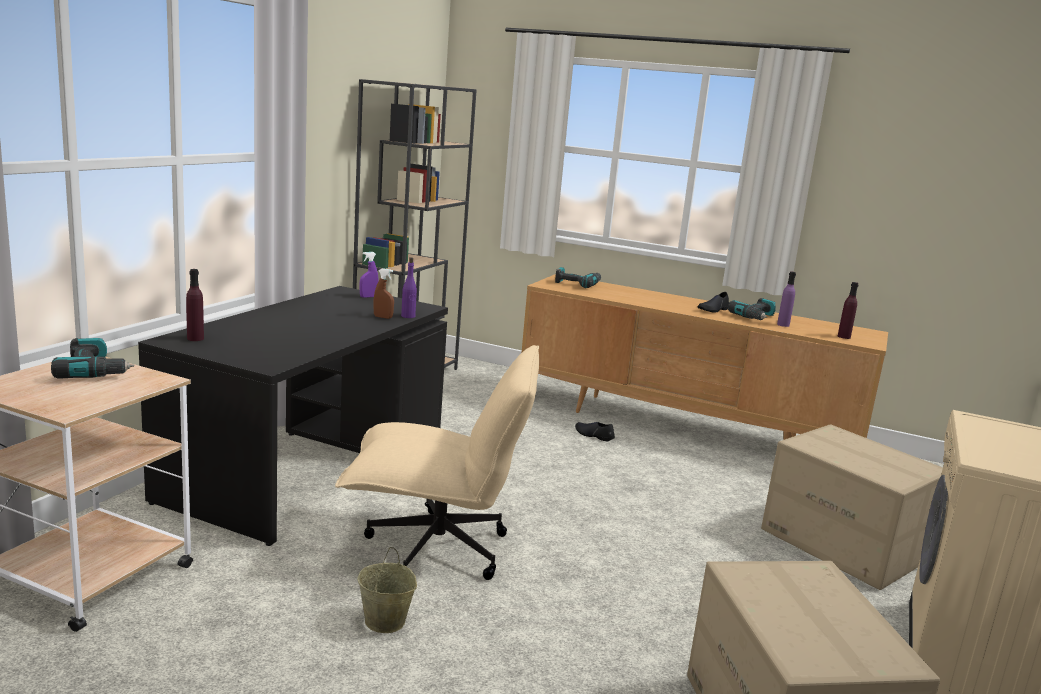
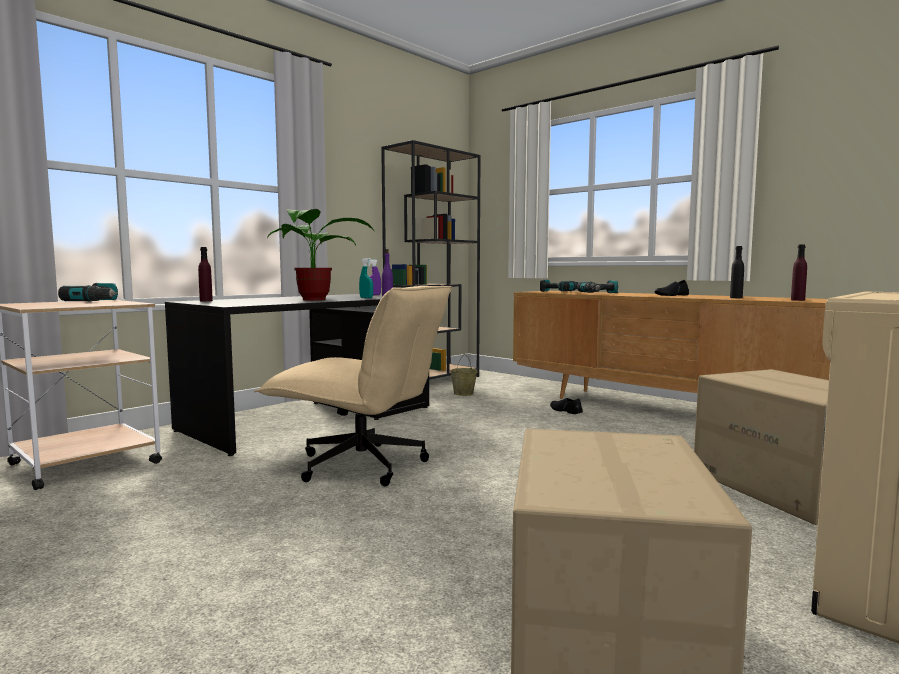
camera: 20 degrees right, 10 degrees down
(334, 332) = (314, 300): none -> potted plant
(383, 317) = (366, 298): brown spray bottle -> turquoise spray bottle
(386, 621) = (267, 504): beige bucket -> beige bucket (464, 394)
(756, 317) = (711, 296): power drill -> power drill (600, 293)
(783, 325) = (736, 298): purple bottle -> black bottle

